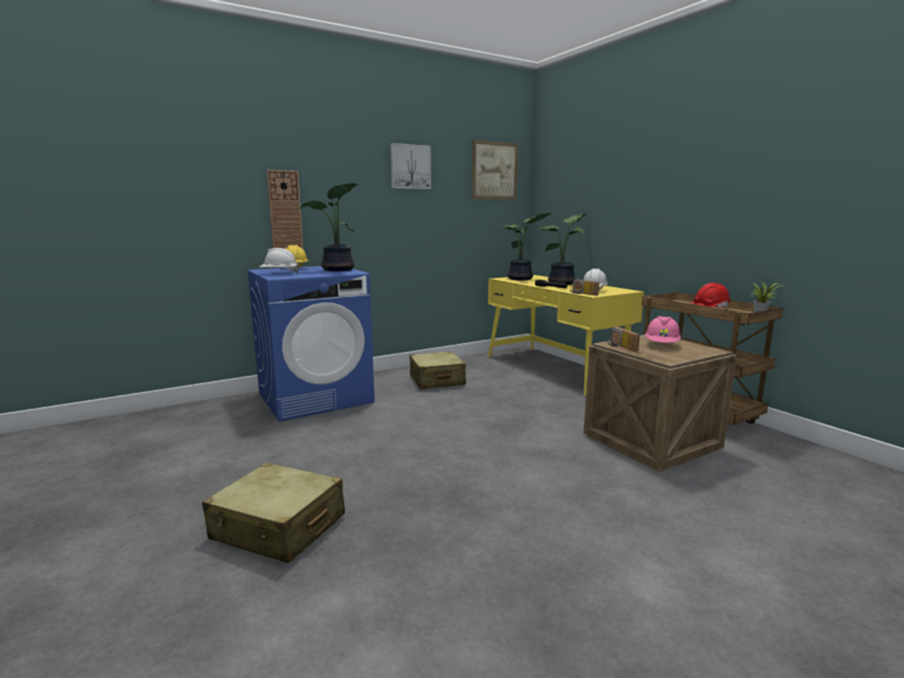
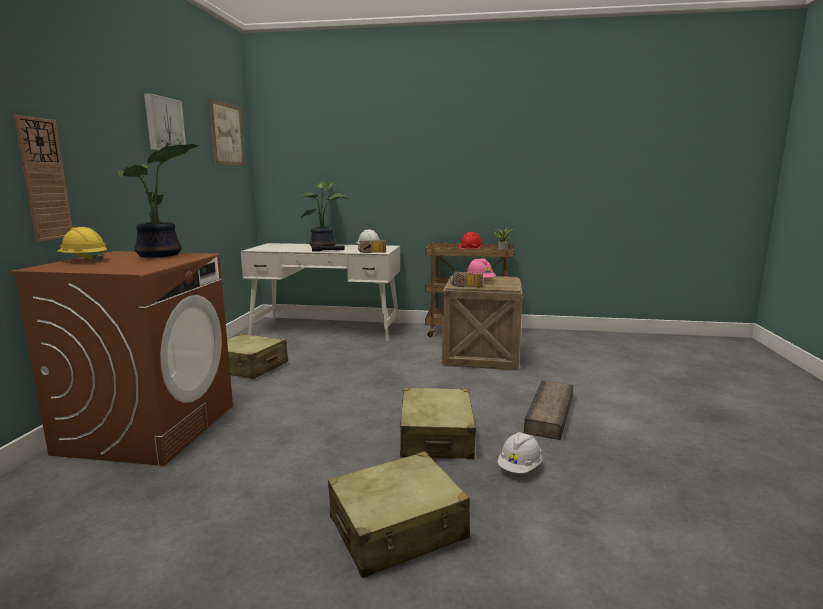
camera: 50 degrees left, 0 degrees up
(279, 273) = (108, 267): white hard hat -> white hard hat (519, 468)
(316, 397) = (150, 428): blue washing machine -> brown washing machine
(438, 488) = (436, 437): none -> beige suitcase
(521, 279) = (274, 247): potted plant -> none
(555, 368) = (326, 328): yellow desk -> white desk
(587, 530) = (551, 414): none -> crate

